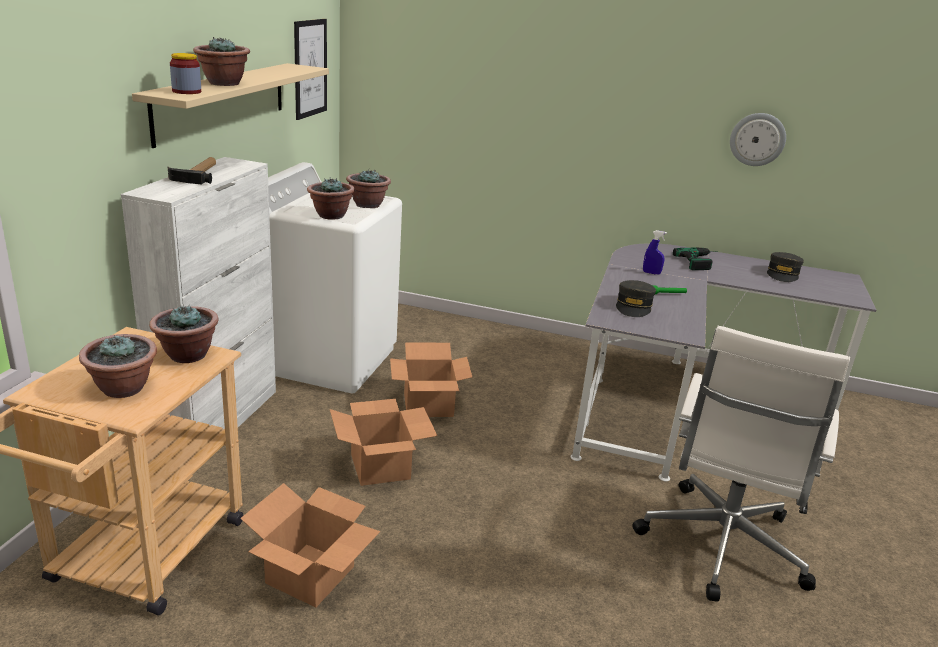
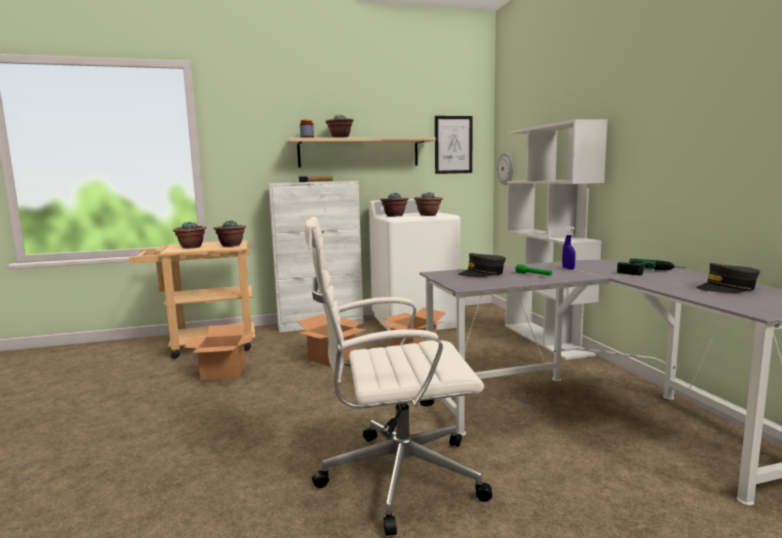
camera: 60 degrees right, 15 degrees down
(499, 331) = (547, 339): none -> white bookcase
(757, 139) = (729, 141): wall clock -> wall clock (506, 168)

